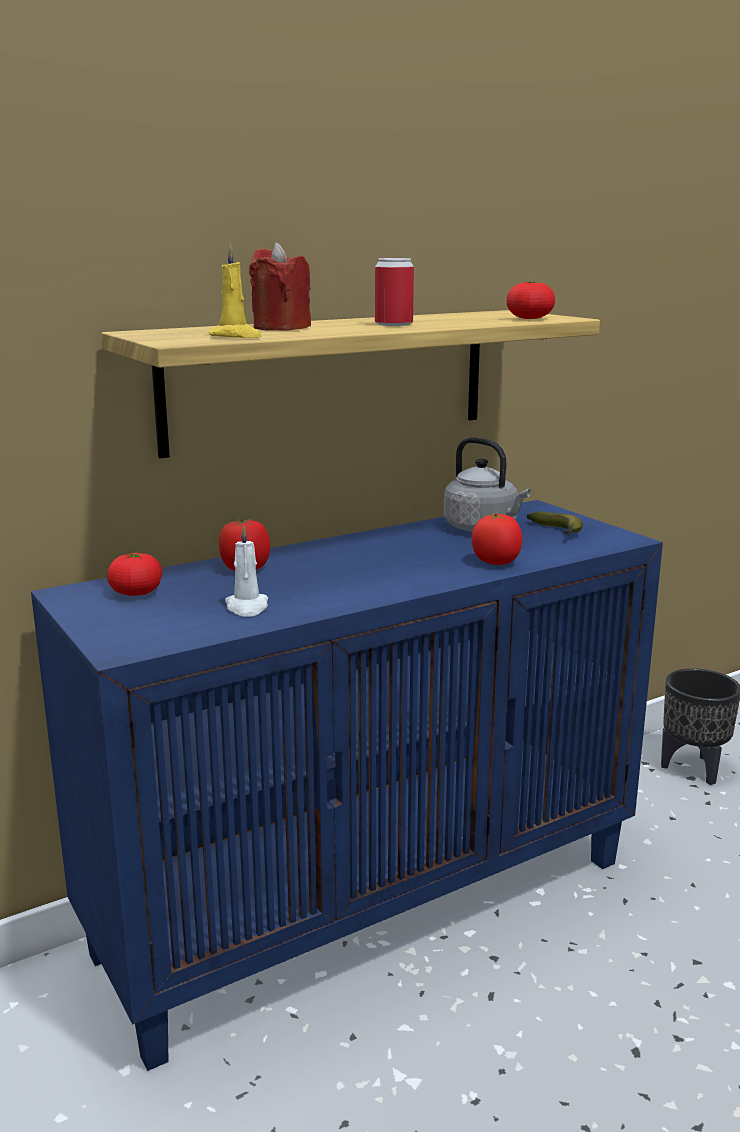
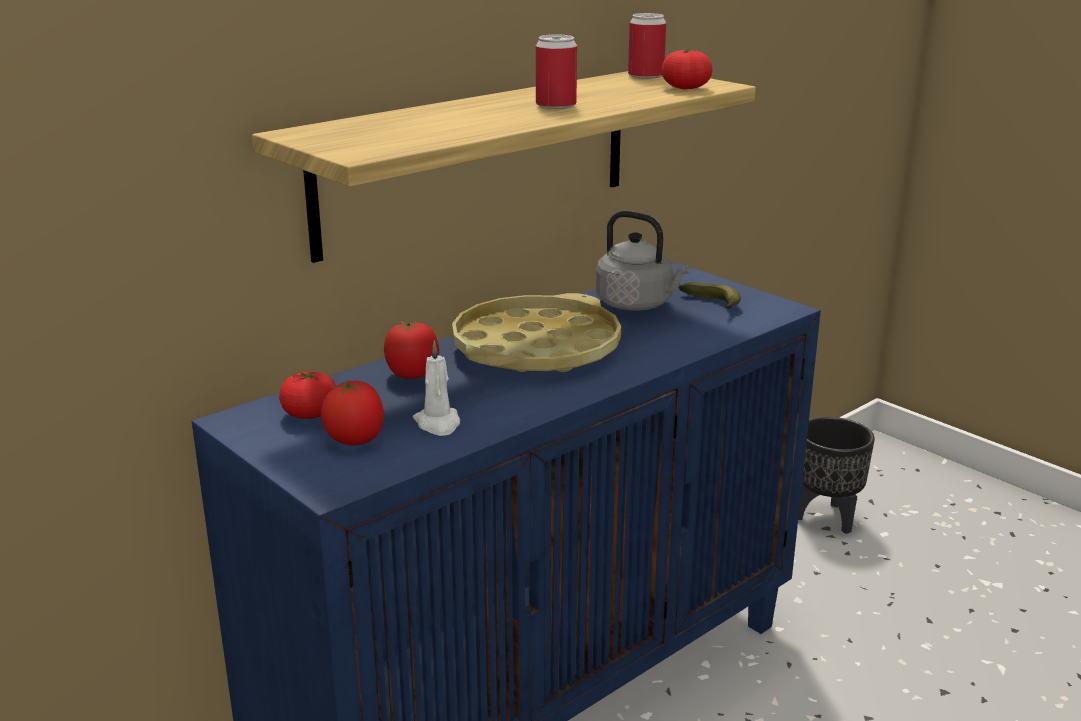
camera: 10 degrees left, 5 degrees up
(236, 336) = (413, 139): yellow candle -> none
(281, 328) = (443, 118): red candle -> none
(369, 556) = (536, 349): none -> yellow tray
(496, 562) = (667, 347): tomato -> tomato (355, 439)
(500, 313) = (646, 76): none -> can

